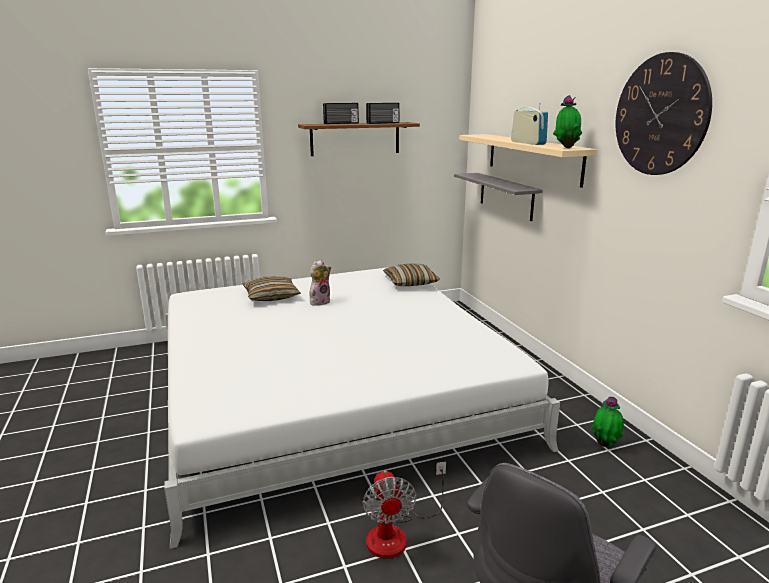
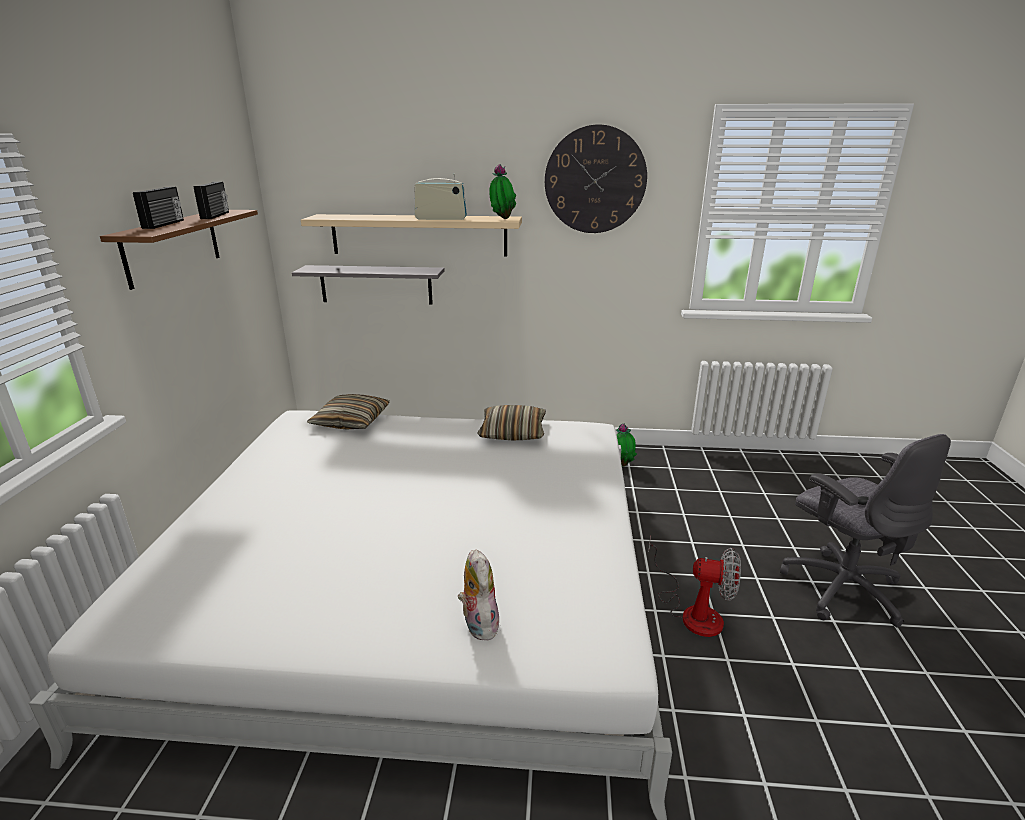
camera: 65 degrees left, 5 degrees up
(271, 296) = (252, 530): pillow -> pillow (512, 432)
(320, 301) = (331, 493): plush toy -> plush toy (478, 623)

